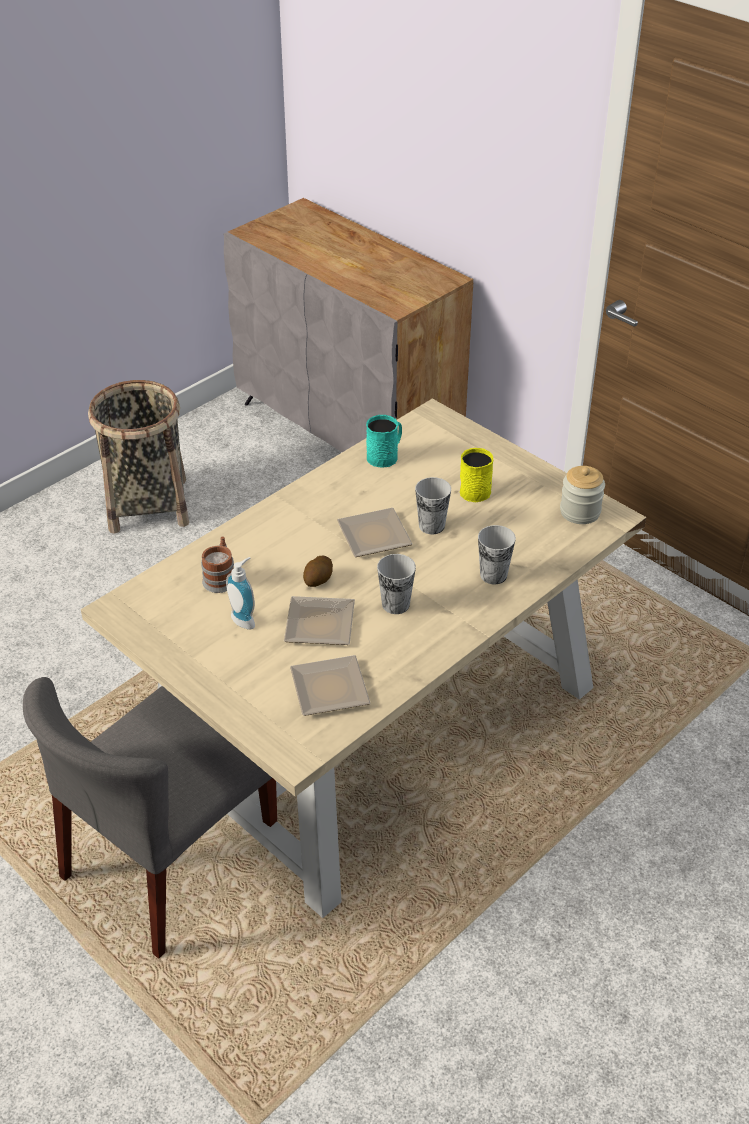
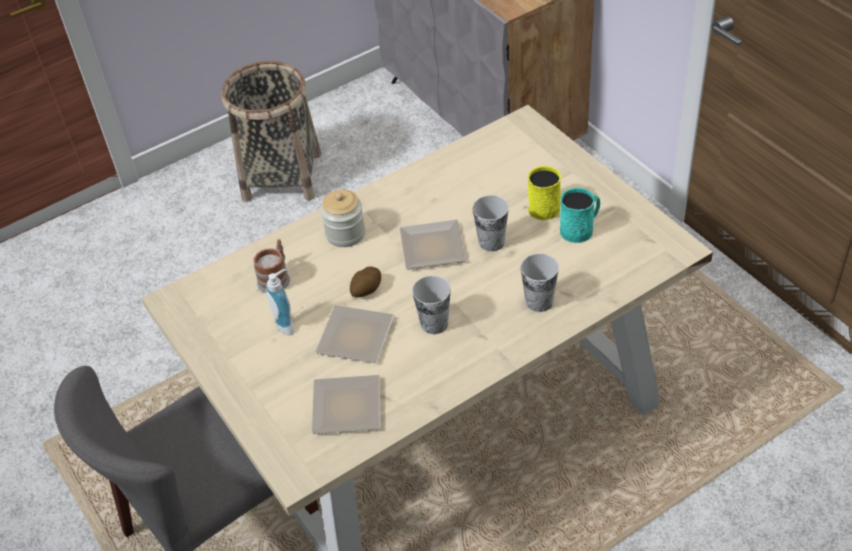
camera: 15 degrees right, 5 degrees up
(385, 456) = (465, 163): turquoise mug -> turquoise mug (580, 229)
(580, 512) = (645, 240): jar -> jar (345, 234)

